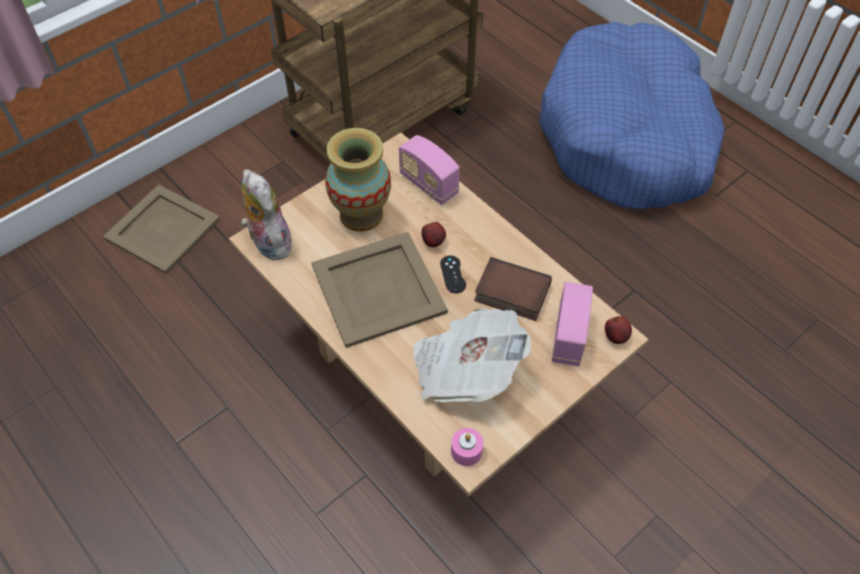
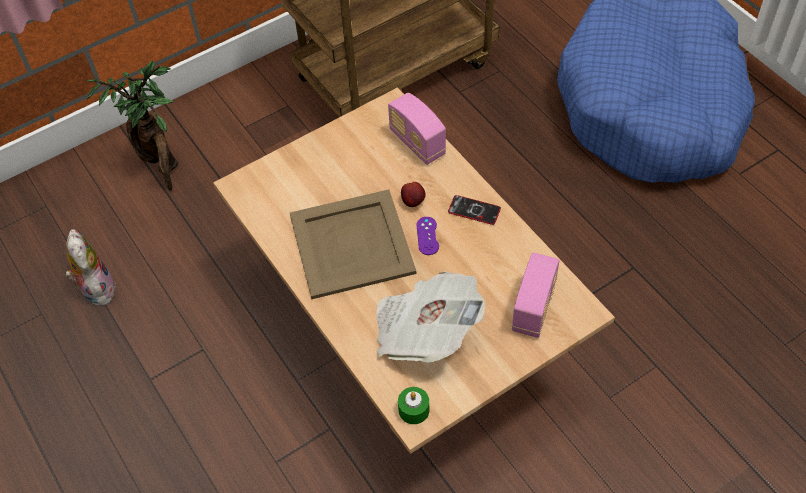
camera: 10 degrees right, 0 degrees up
(163, 228) = (161, 166): beige tray -> potted plant
(268, 242) = (251, 189): plush toy -> plush toy (96, 288)
(361, 214) = (345, 168): vase -> none
(453, 274) = (427, 236): black game controller -> purple game controller
(466, 451) = (414, 410): pink candle -> green candle
(495, 246) = (474, 210): none -> phone
(510, 294) = (482, 260): book -> none
(616, 337) = (582, 312): apple -> none

